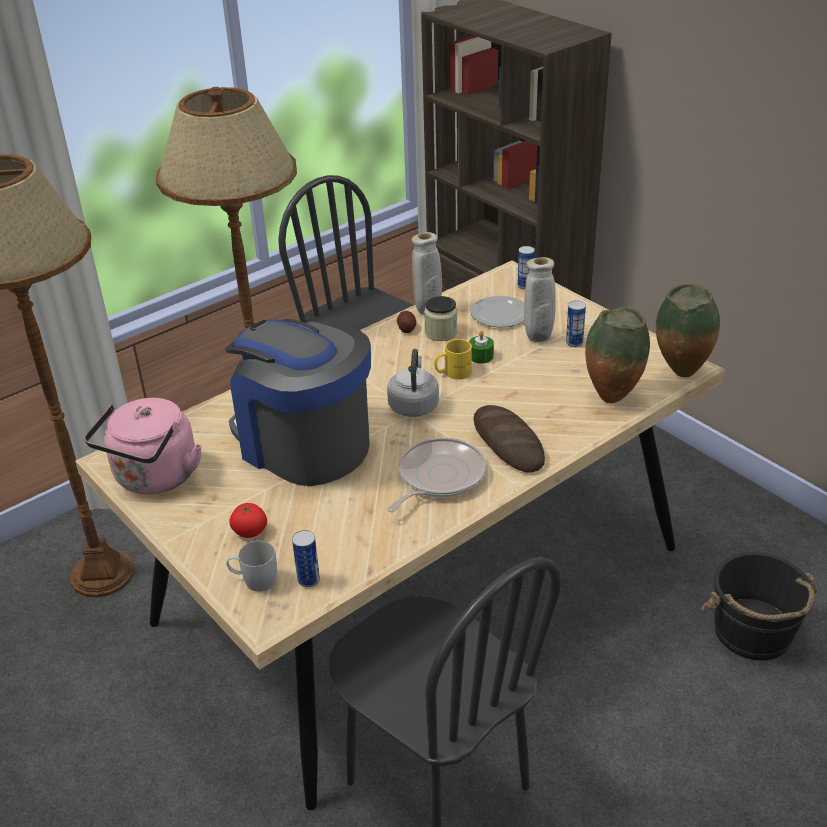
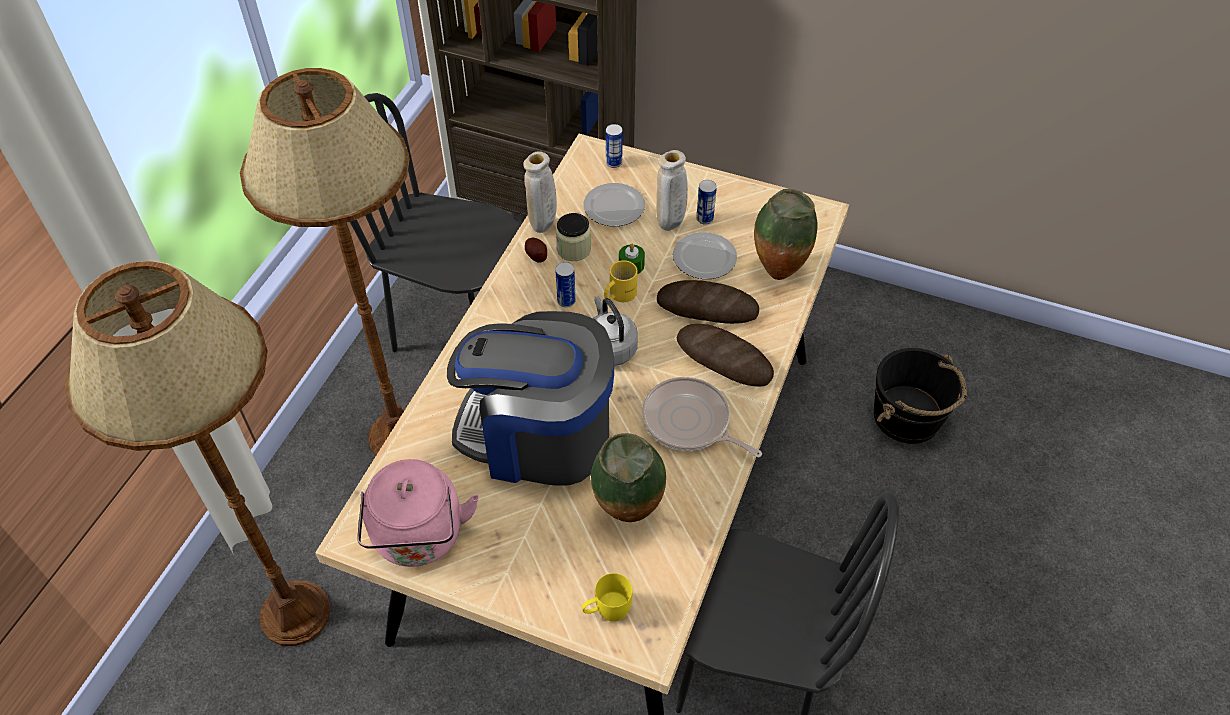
camera: 30 degrees left, 15 degrees up
(250, 531) = (562, 558): tomato -> none
(254, 580) = (606, 610): white mug -> yellow mug
(308, 580) = (655, 586): can -> can (566, 301)
(438, 477) = (689, 422): frying pan -> frying pan turned 60 degrees counterclockwise
(524, 403) = (707, 307): none -> bread
(552, 369) = (705, 257): none -> plate
(681, 374) = (818, 224): vase -> vase (628, 515)

